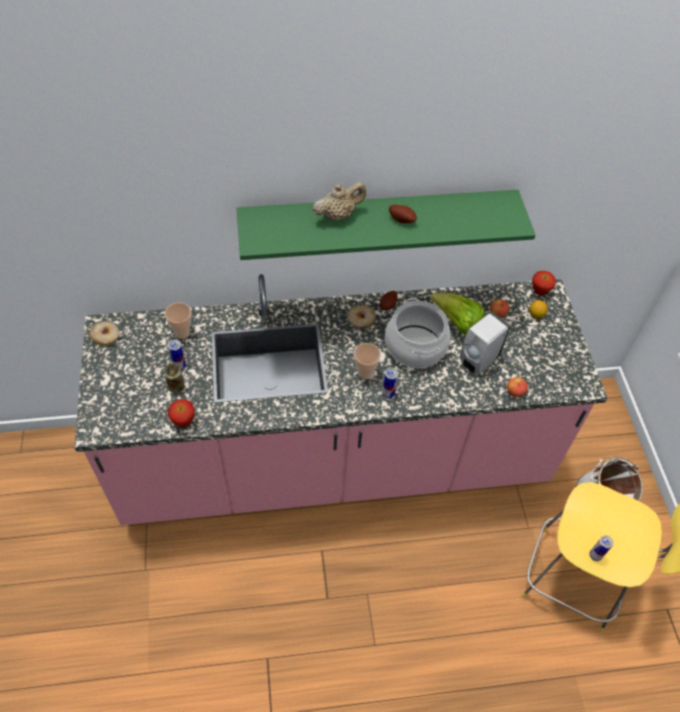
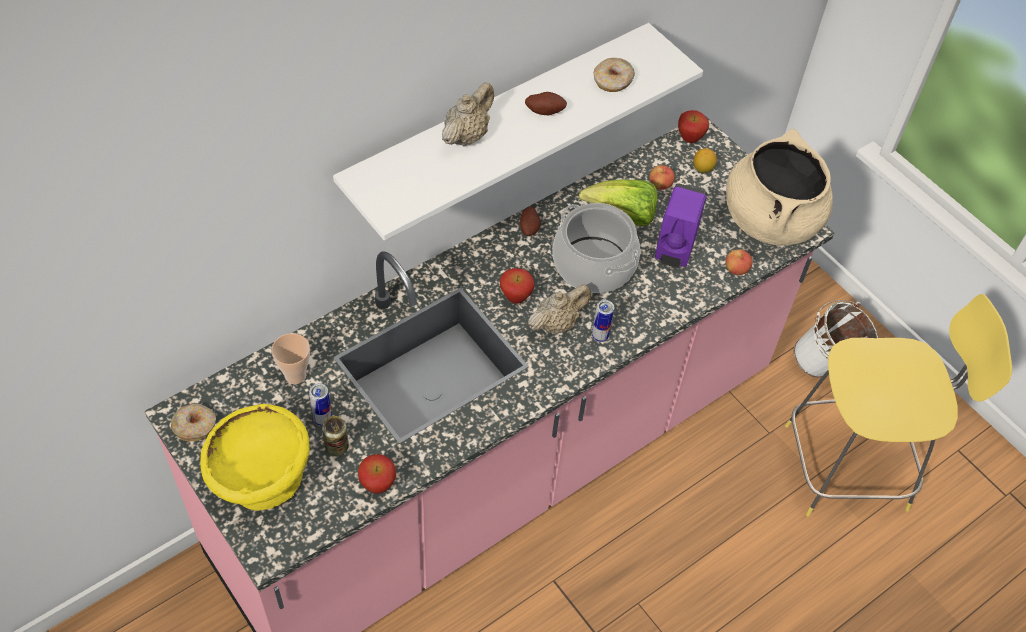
camera: 30 degrees left, 0 degrees up
(119, 387) = (262, 482): none -> yellow bowl
(349, 345) = (515, 298): none -> apple
(361, 320) = (509, 261): donut -> donut (612, 81)
(365, 373) = (557, 323): cup -> beige teapot
(377, 220) = (498, 124): green shelf -> white shelf
(477, 361) = (674, 251): white soap dispenser -> purple soap dispenser
(563, 369) = (770, 219): none -> beige cooking pot
(595, 555) = (893, 419): can -> none

